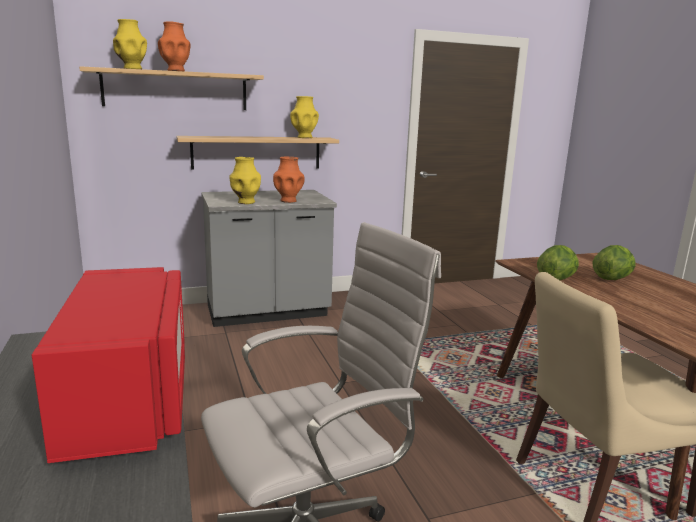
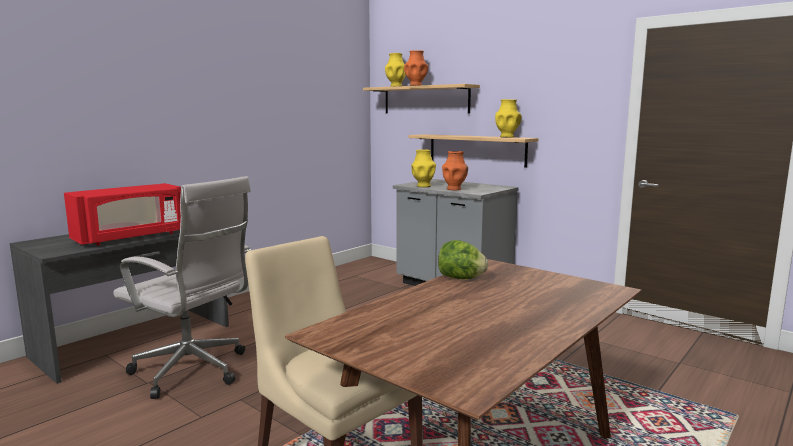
camera: 60 degrees right, 5 degrees down
(612, 279) = (511, 296): lettuce -> none

